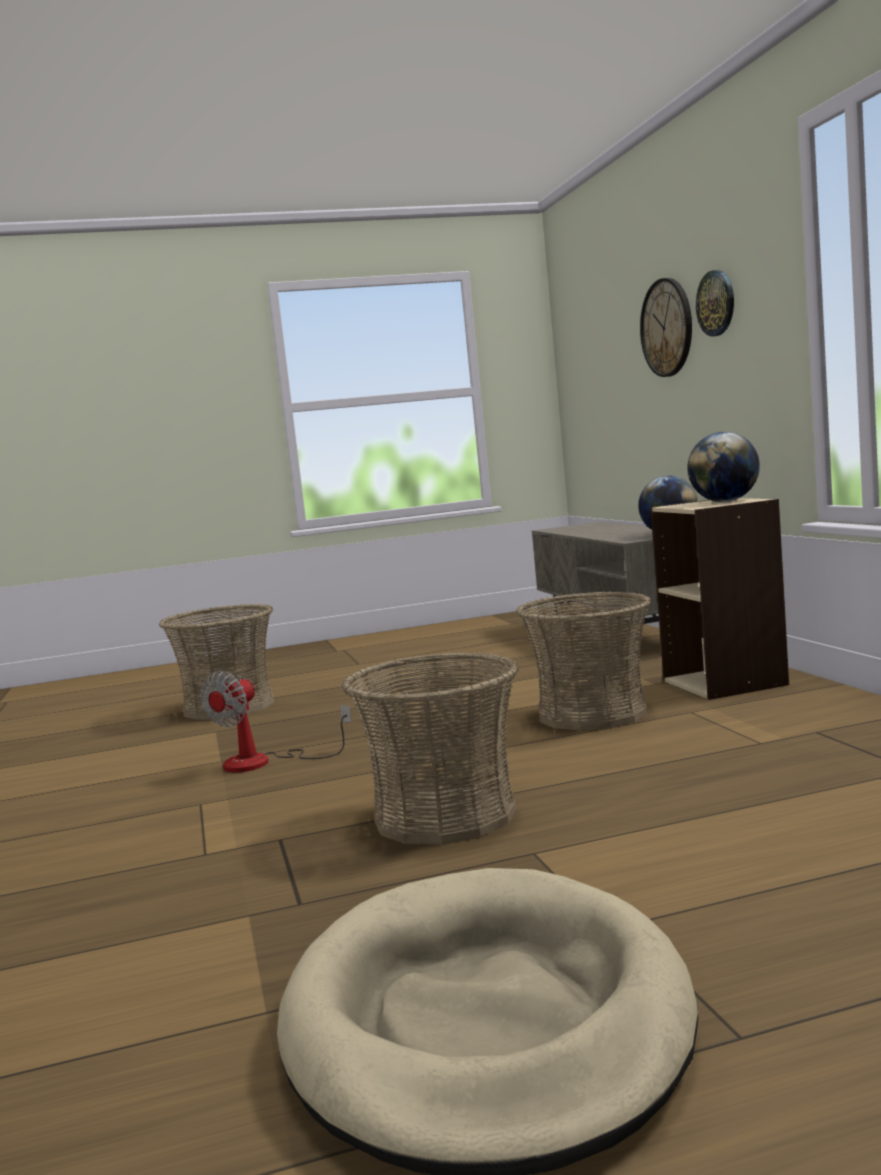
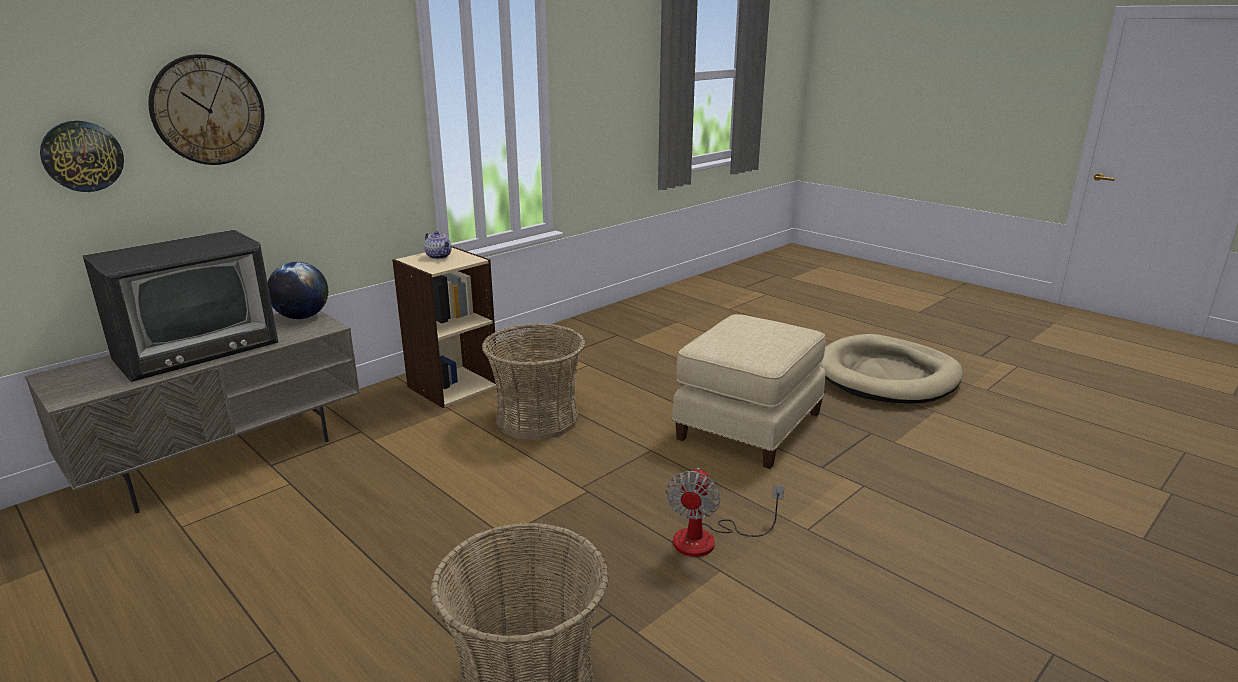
camera: 120 degrees left, 15 degrees up
(264, 762) = (708, 539): fan -> fan turned 105 degrees clockwise
(445, 815) = (747, 425): basket -> beige ottoman
(614, 530) = (197, 348): none -> television
(716, 303) = (306, 94): wall clock -> wall clock (82, 156)
(725, 501) = (439, 256): globe -> teapot

